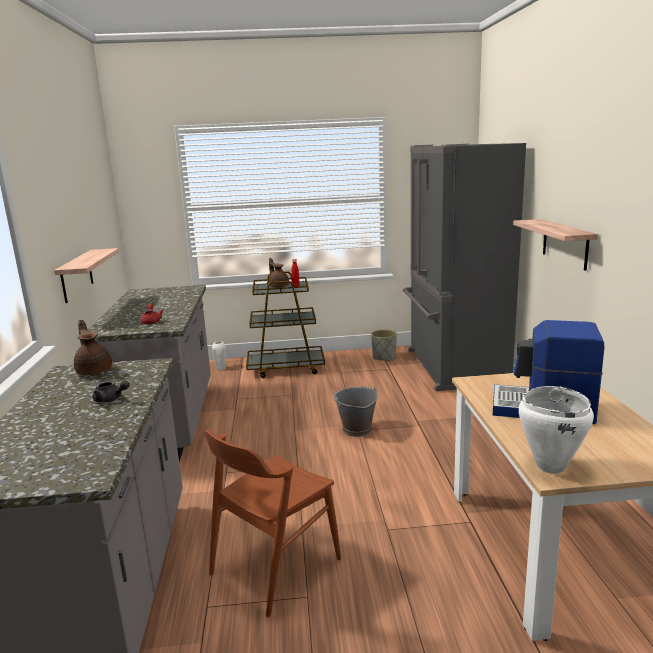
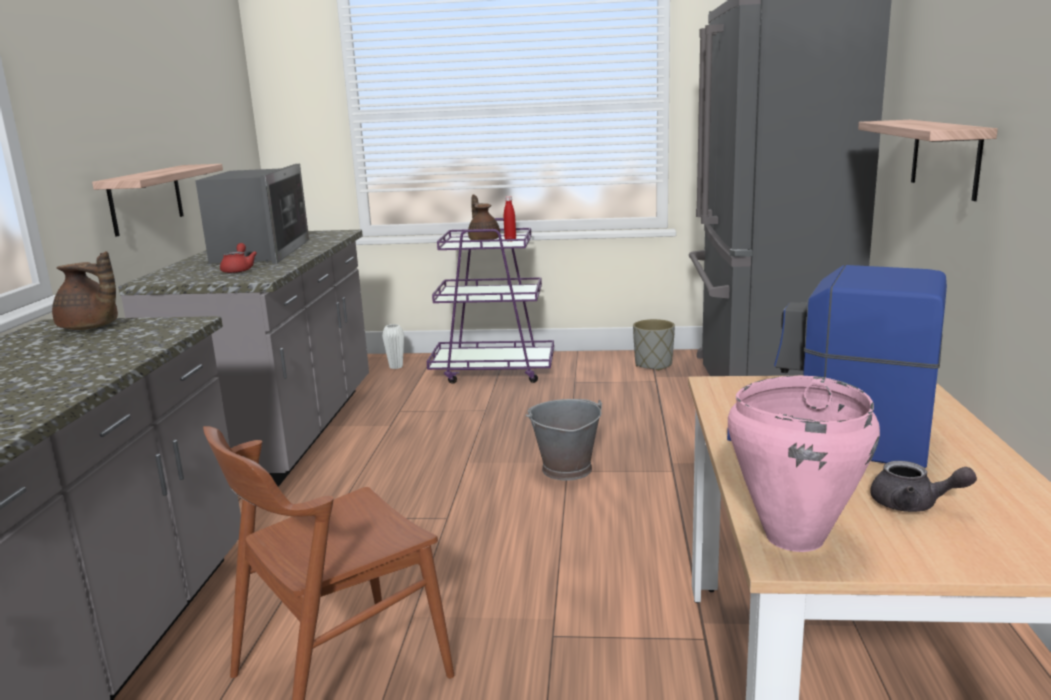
camera: 10 degrees right, 0 degrees up
(94, 370) = (90, 327): brown teapot -> brown teapot turned 135 degrees clockwise
(110, 399) = (70, 366): grey teapot -> grey teapot (913, 505)
(153, 306) = (261, 252): none -> microwave
(286, 368) = (494, 371): brown cart -> purple cart
(550, 466) = (793, 537): white cooking pot -> pink cooking pot

